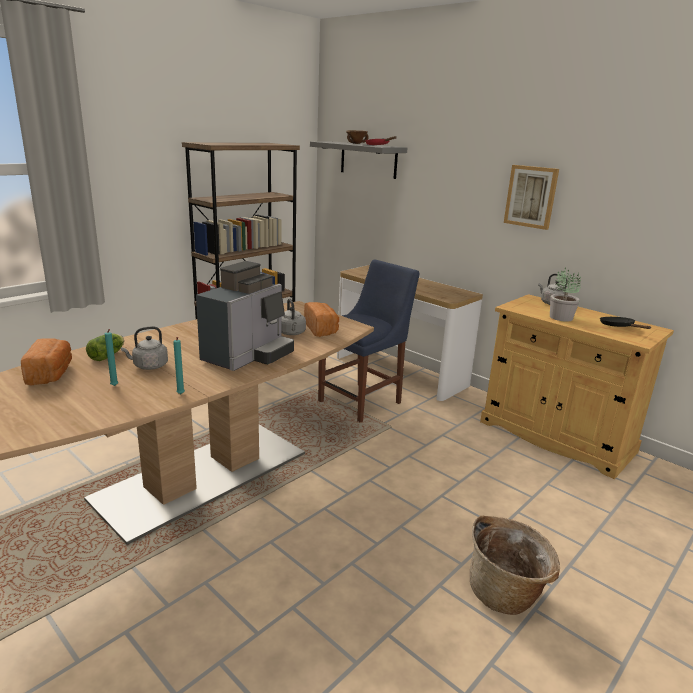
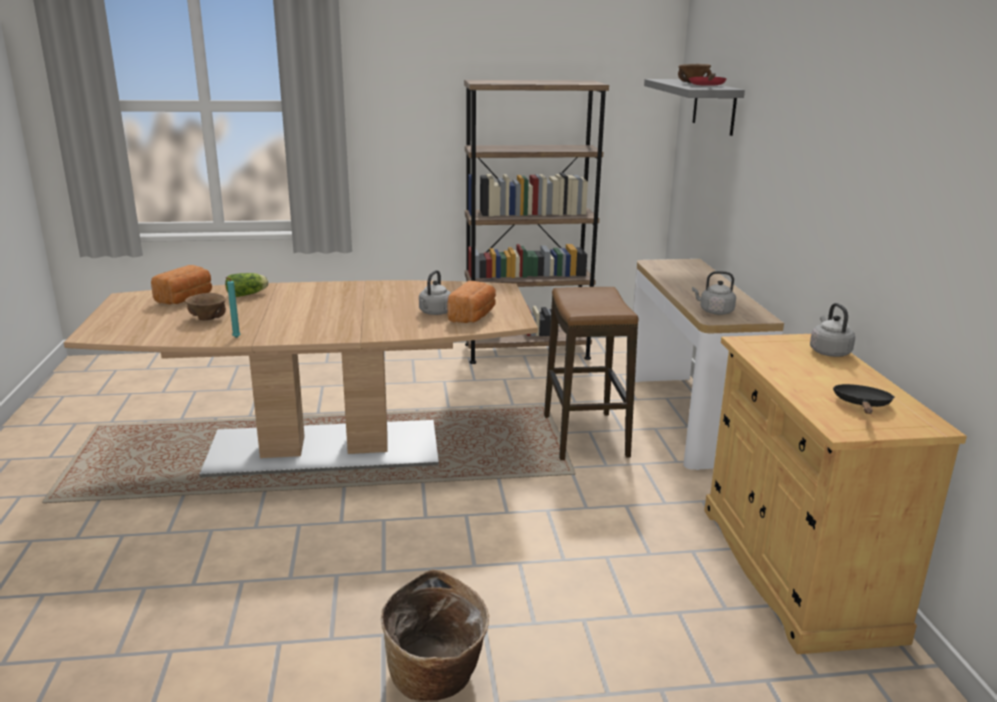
camera: 40 degrees right, 0 degrees up
(114, 386) = (206, 319): turquoise candle -> brown bowl
(148, 366) = (258, 310): grey kettle -> grey kettle (714, 311)
(248, 356) = (351, 322): coffee machine -> none
(363, 401) = (585, 436): blue chair -> stool
(531, 196) = (843, 174): picture -> none
(560, 317) = (791, 370): potted plant -> none

